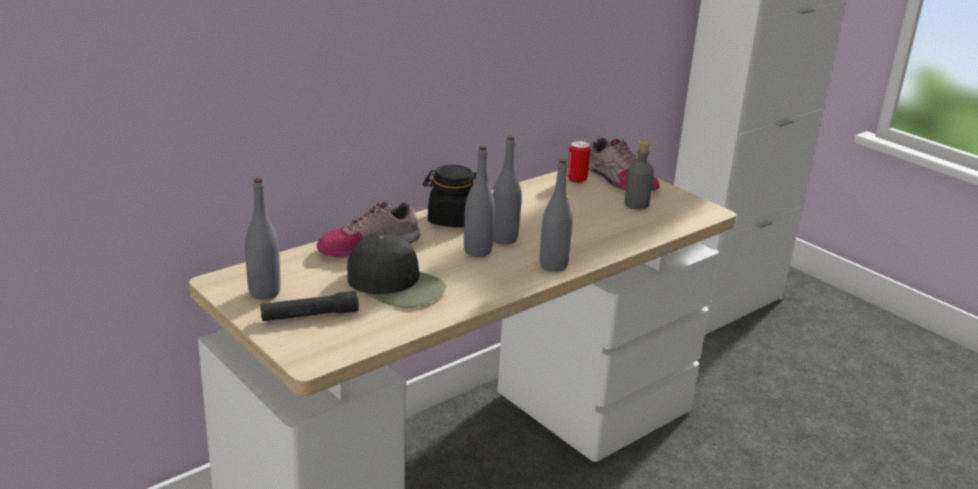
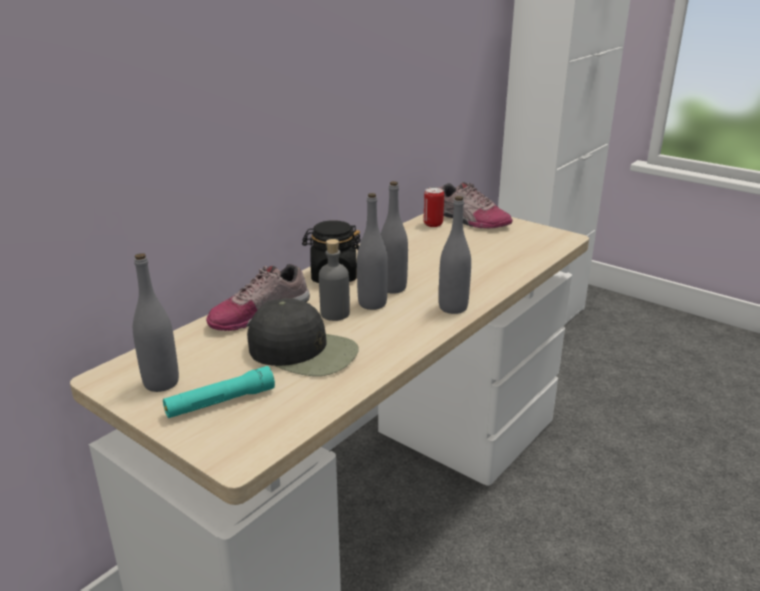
camera: 10 degrees left, 0 degrees up
(309, 316) = (220, 402): black flashlight -> turquoise flashlight
(636, 204) = (498, 239): grey bottle -> grey bottle (335, 313)

